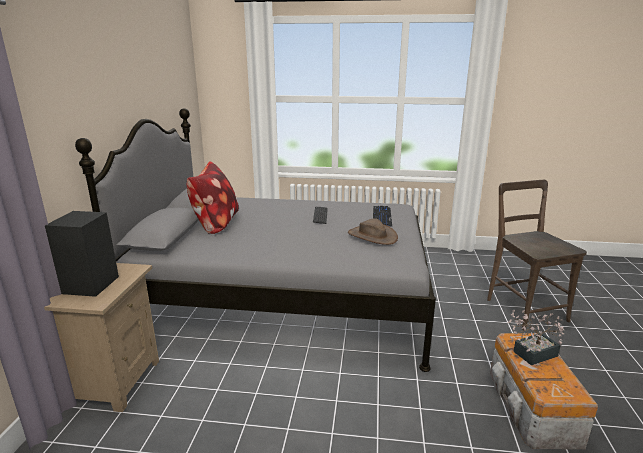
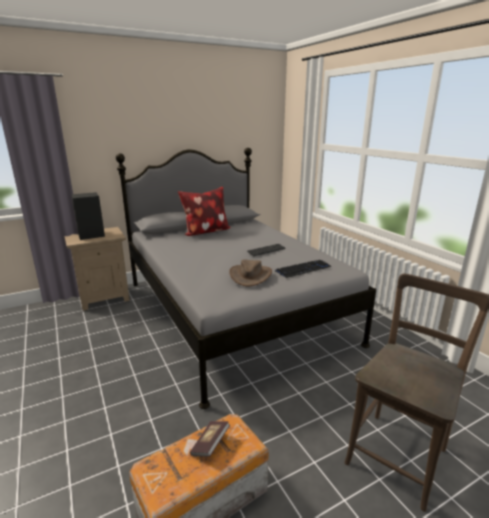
camera: 55 degrees right, 0 degrees up
(531, 354) = (210, 444): potted plant -> book

